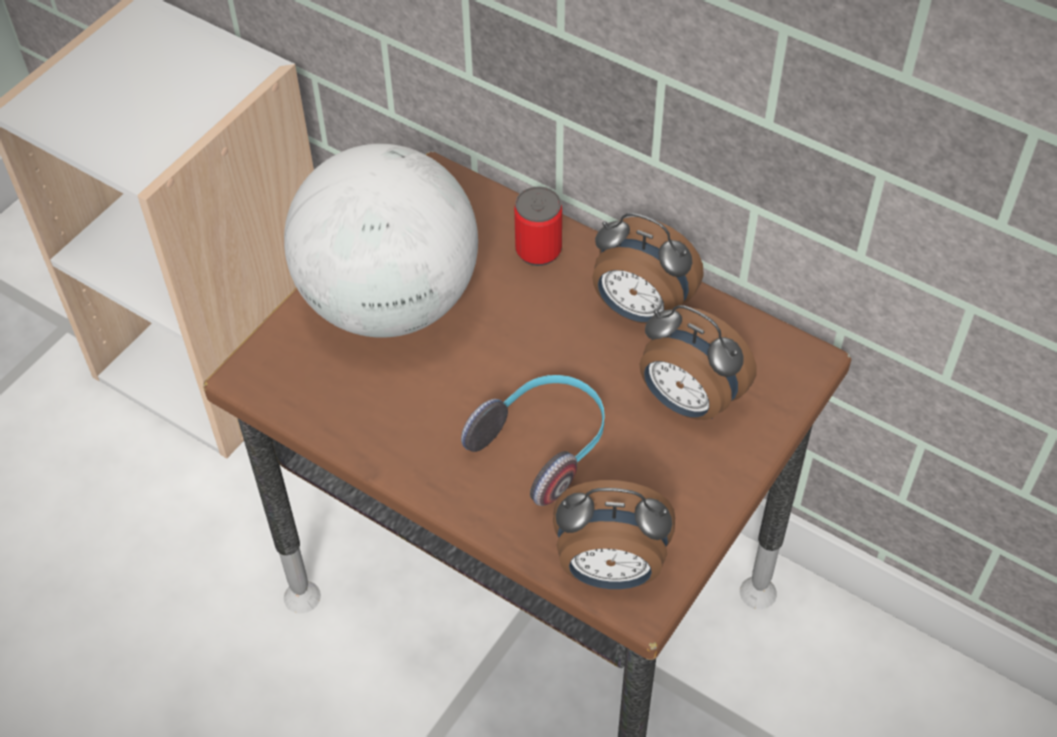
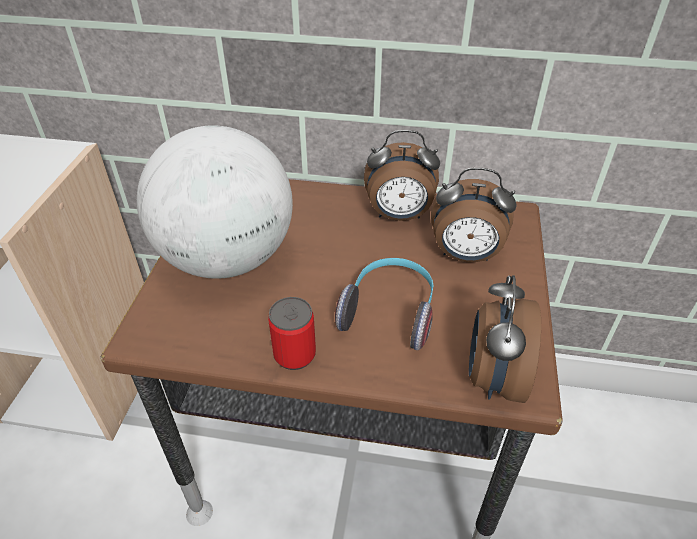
camera: 25 degrees left, 10 degrees down
(538, 250) = (313, 203): can -> can (294, 355)
(610, 570) = (492, 378): alarm clock -> alarm clock turned 120 degrees clockwise

